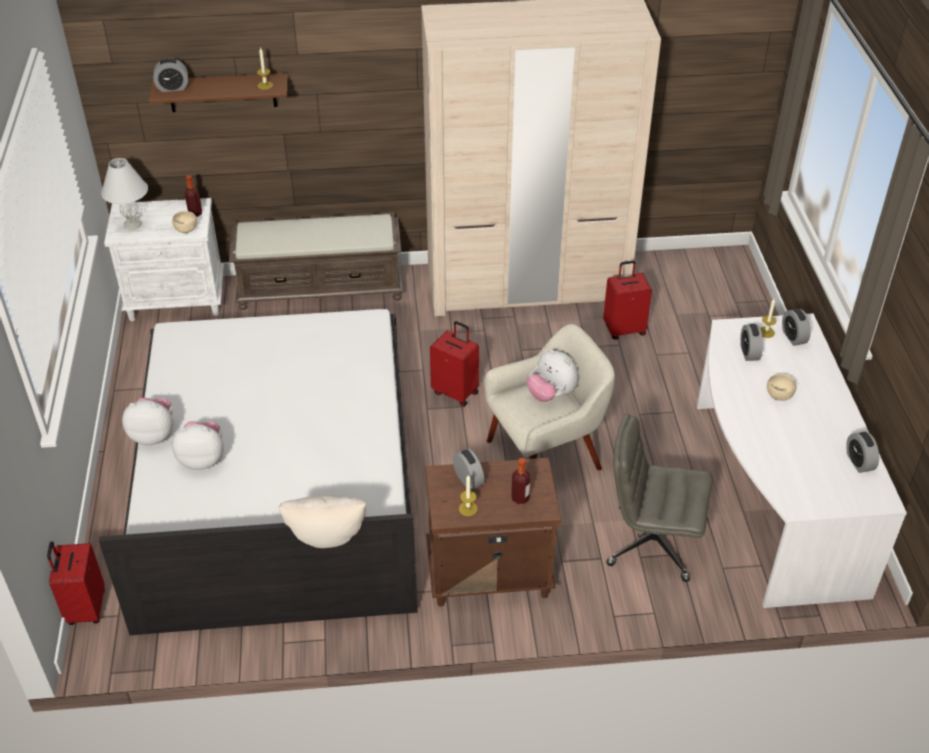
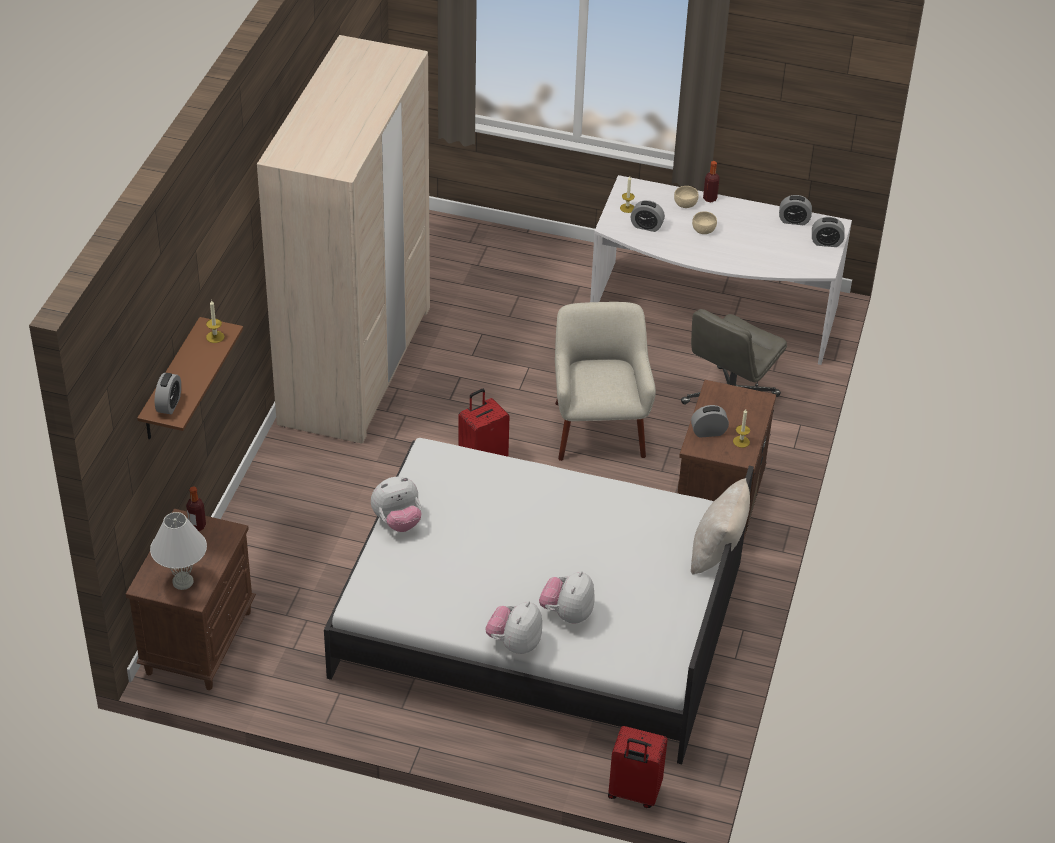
camera: 70 degrees left, 0 degrees up
(177, 300) = (198, 641): white nightstand -> brown nightstand
(186, 229) = (222, 539): beige bowl -> beige bowl (685, 204)
(321, 288) = (258, 516): brown bench -> none
(520, 498) = (743, 409): bottle -> bottle (710, 198)
(551, 394) = (593, 370): plush toy -> plush toy (397, 521)
(624, 329) = (463, 323): red suitcase -> none
(793, 337) = (641, 196): alarm clock -> alarm clock (826, 242)

